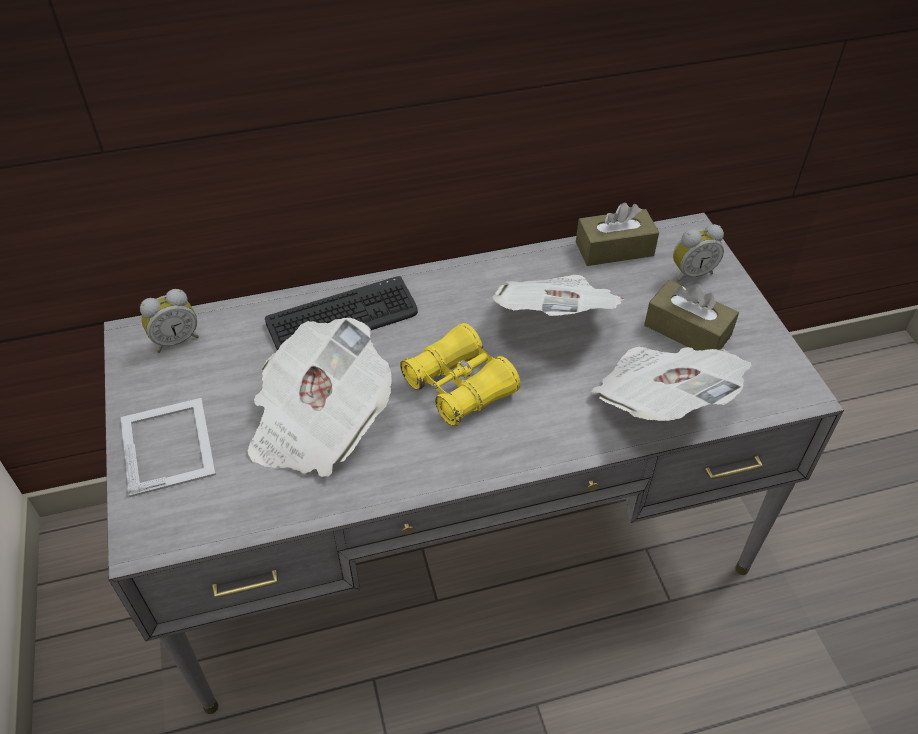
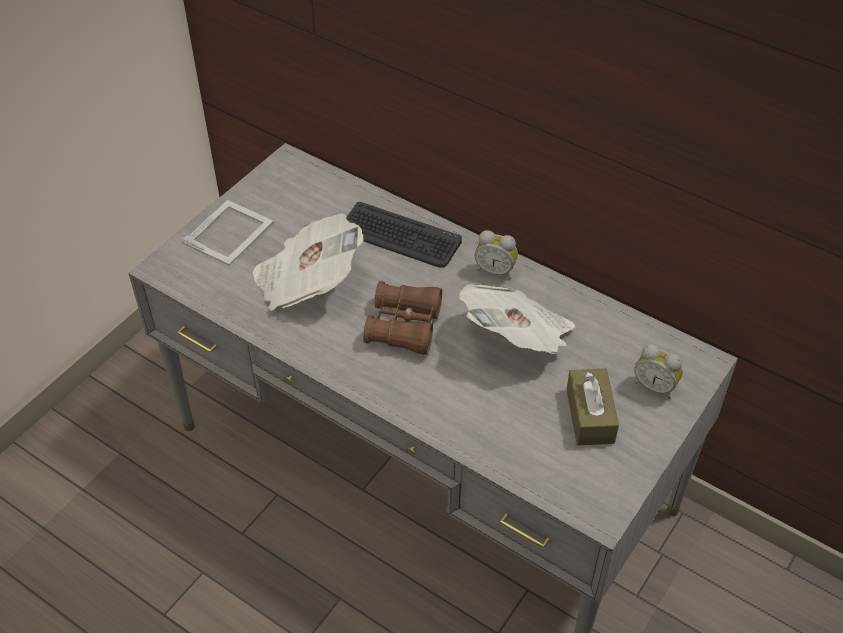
camera: 50 degrees right, 0 degrees up
(175, 340) = (303, 180): alarm clock -> alarm clock (495, 270)
(459, 386) = (404, 327): yellow binoculars -> brown binoculars
(614, 249) = (627, 329): brown tissue box -> none
(661, 402) = (502, 437): newspaper -> none

